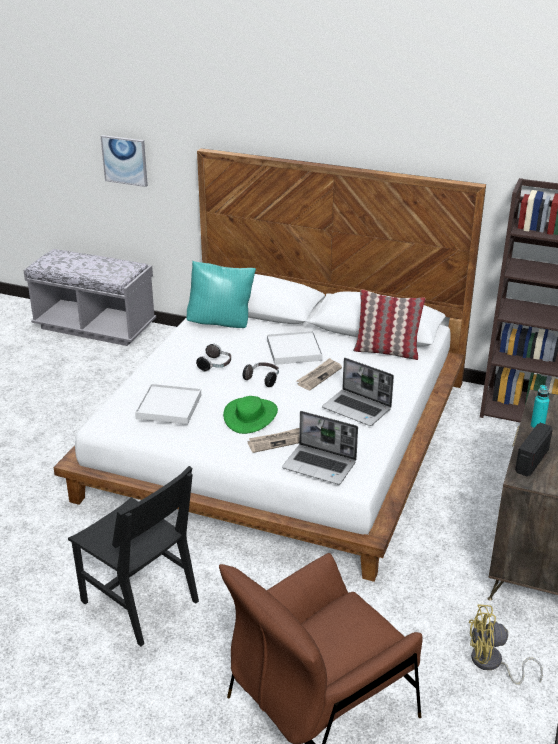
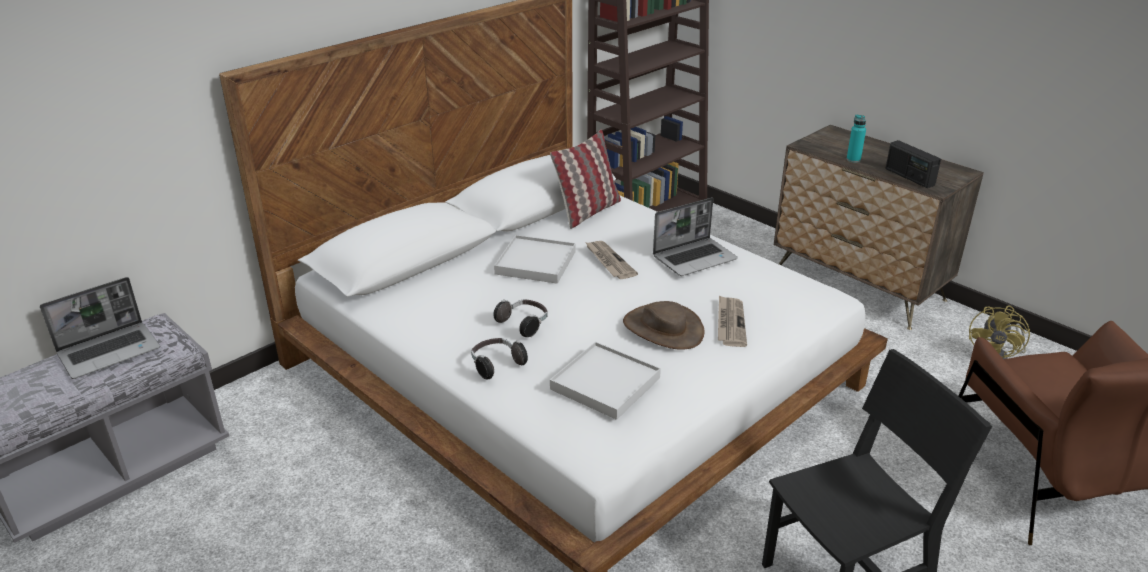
camera: 65 degrees left, 0 degrees up
(125, 160) = (70, 153): picture -> none
(221, 323) = (412, 296): turquoise pillow -> none
(251, 416) = (663, 328): green hat -> brown hat
(263, 379) = (587, 299): headphones -> headphones (496, 365)
(320, 465) = (794, 309): laptop -> laptop (110, 351)

